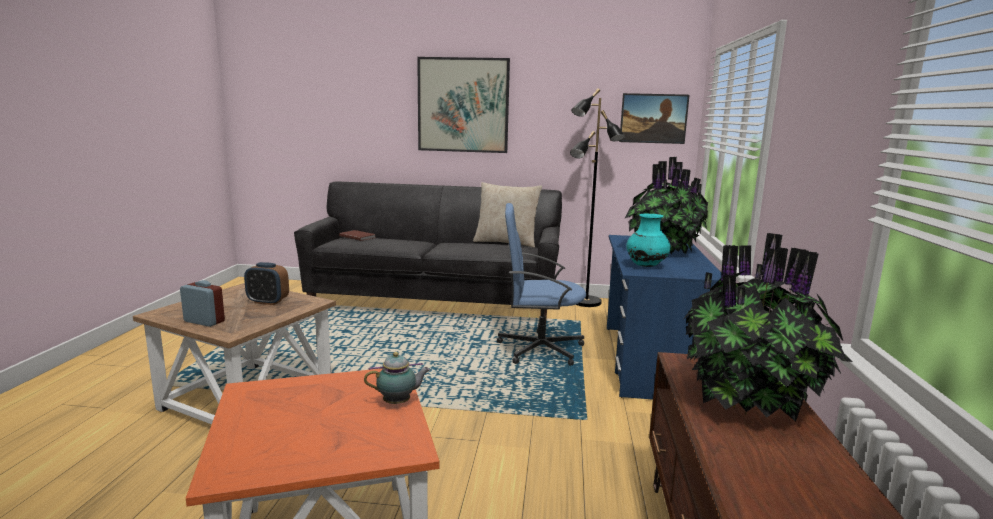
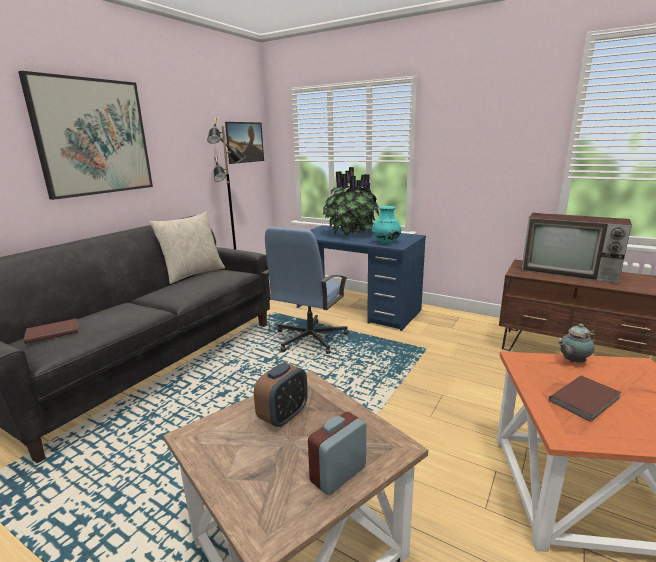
camera: 65 degrees left, 5 degrees up
(308, 404) = (586, 400): none -> brown book
(399, 403) = (572, 361): teapot -> teapot turned 120 degrees counterclockwise
(752, 402) = (570, 272): potted plant -> television

